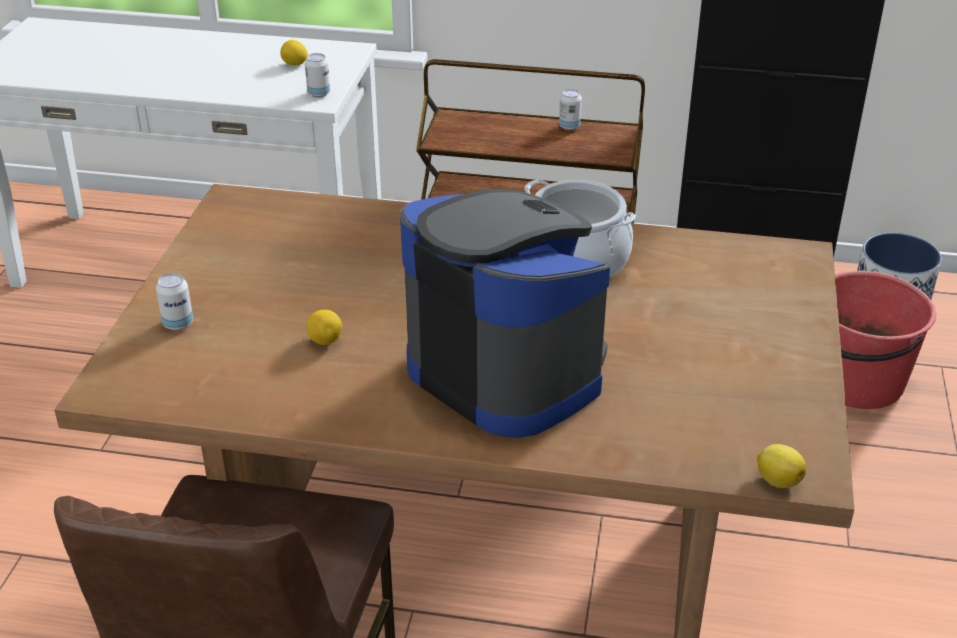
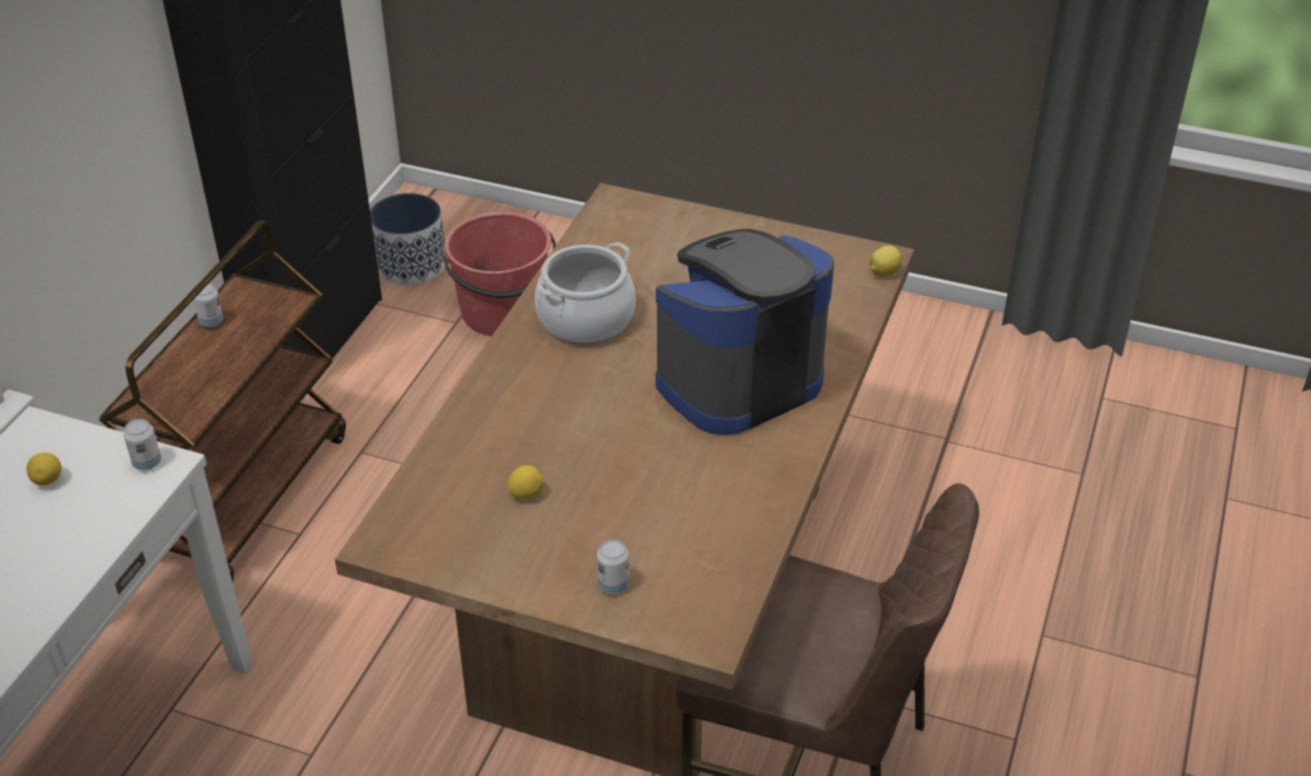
camera: 80 degrees left, 5 degrees up
(325, 341) = (667, 483): lemon -> lemon (526, 494)

